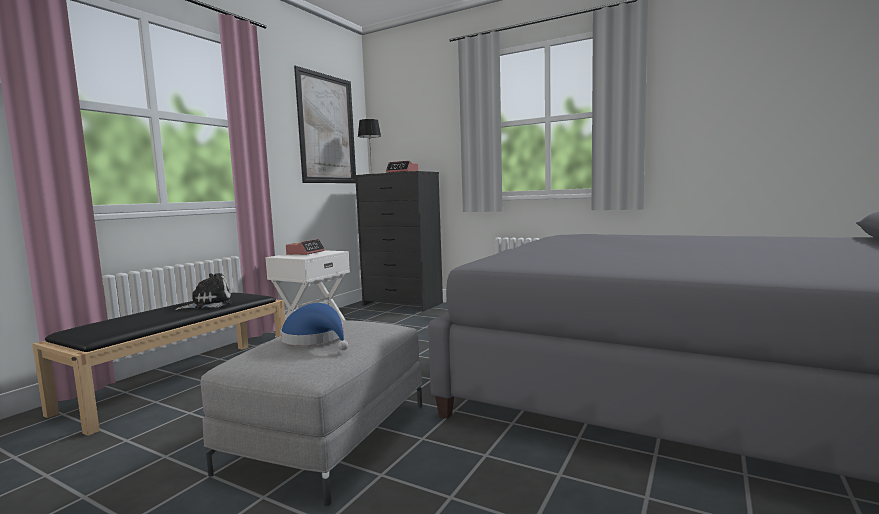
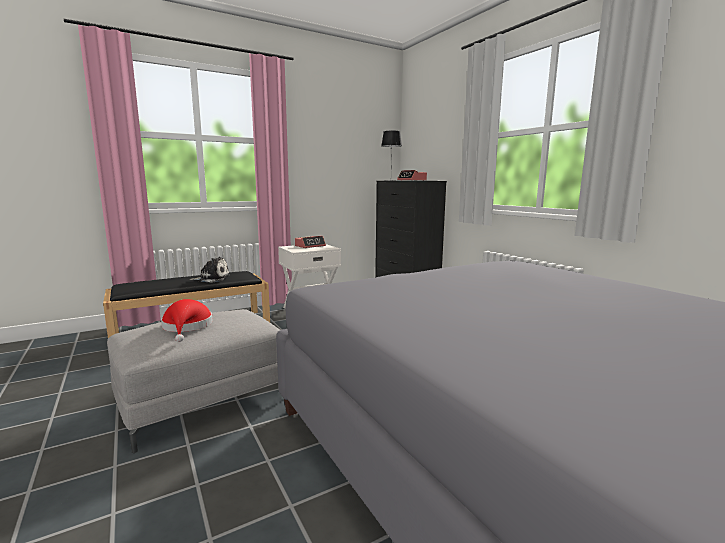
camera: 30 degrees right, 5 degrees up
(316, 339) = (187, 327): blue hat -> red hat
(327, 129) = (355, 140): picture -> none

